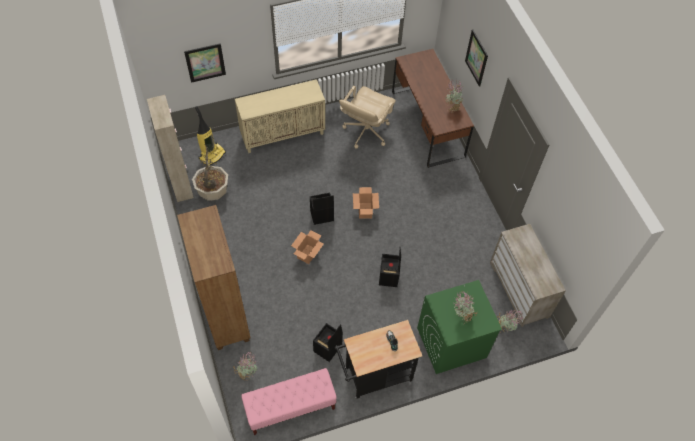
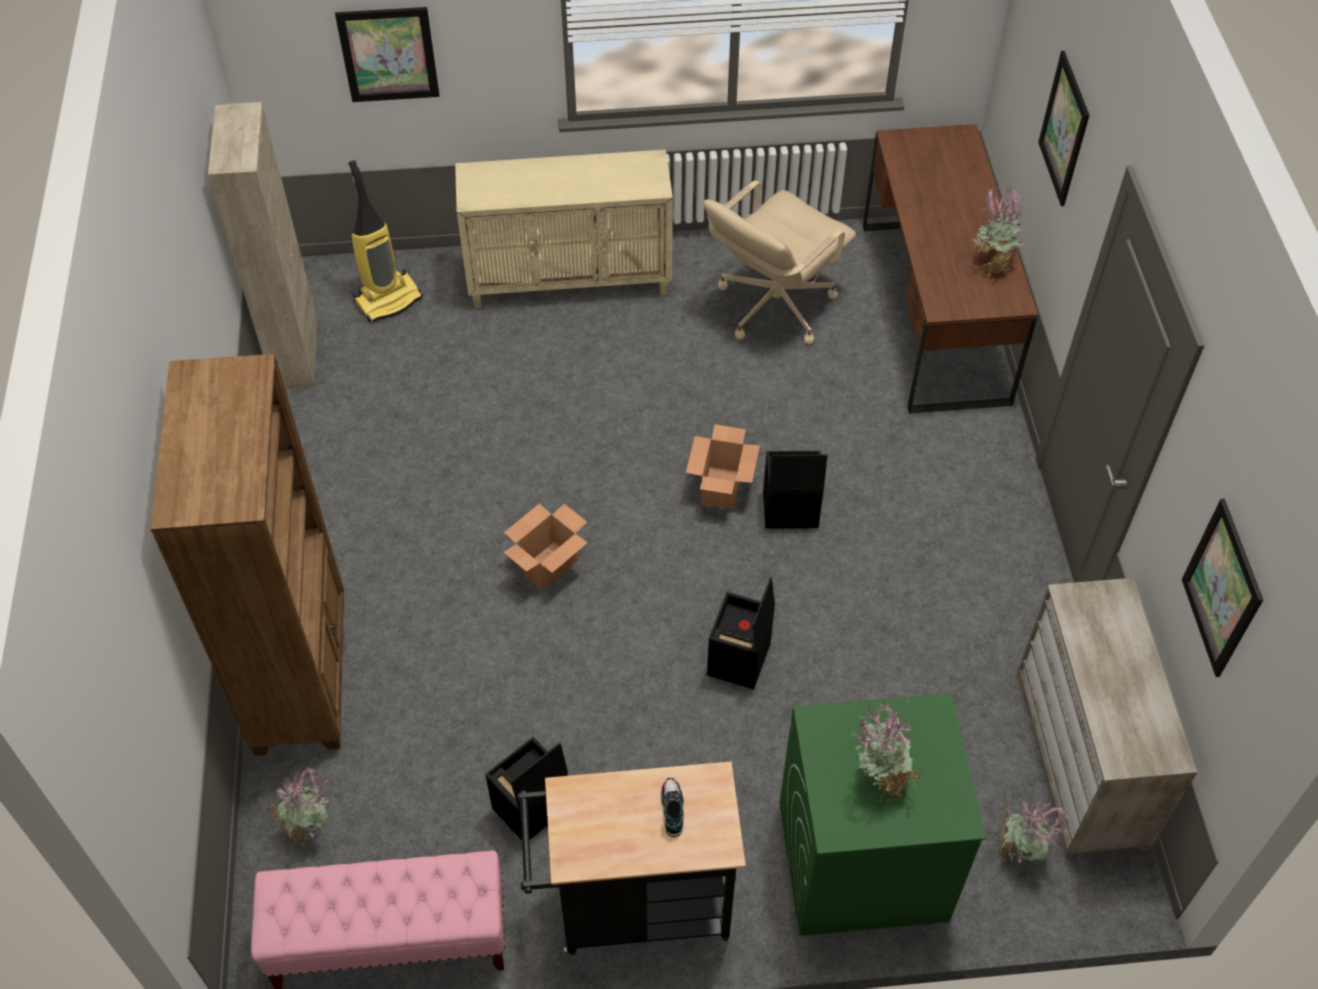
camera: 15 degrees right, 5 degrees down
(213, 191) = (364, 381): potted plant -> none
(321, 216) = (608, 481): black storage box -> black storage box (789, 510)
(567, 228) = (1222, 588): none -> picture

